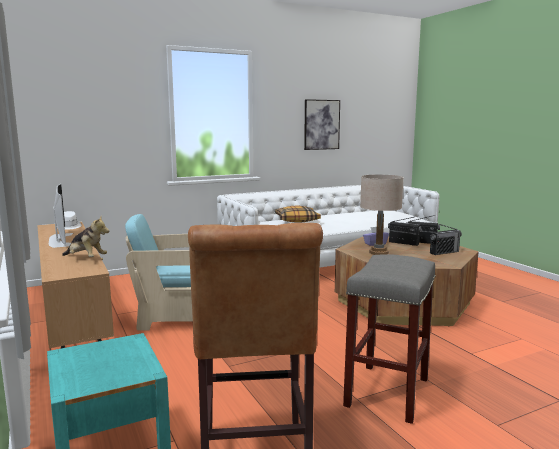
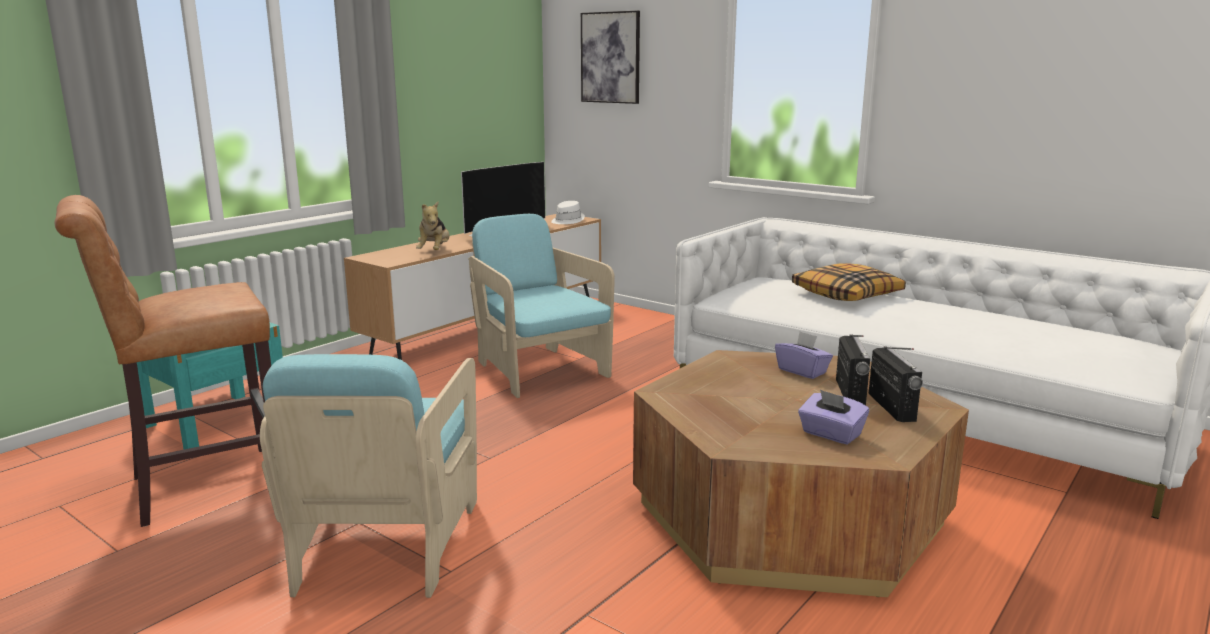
camera: 65 degrees right, 5 degrees up
(321, 124) = (1053, 94): picture -> picture (610, 57)
(379, 252) = (736, 380): beige table lamp -> none
(387, 393) = (385, 543): grey stool -> turquoise armchair
(444, 252) = (831, 434): radio -> purple tissue box

